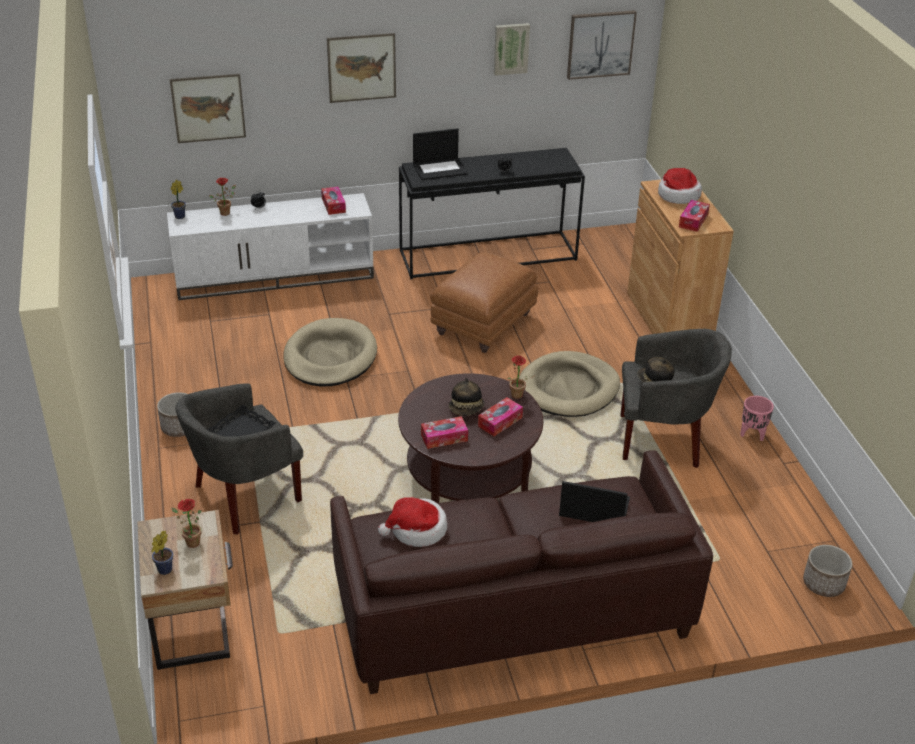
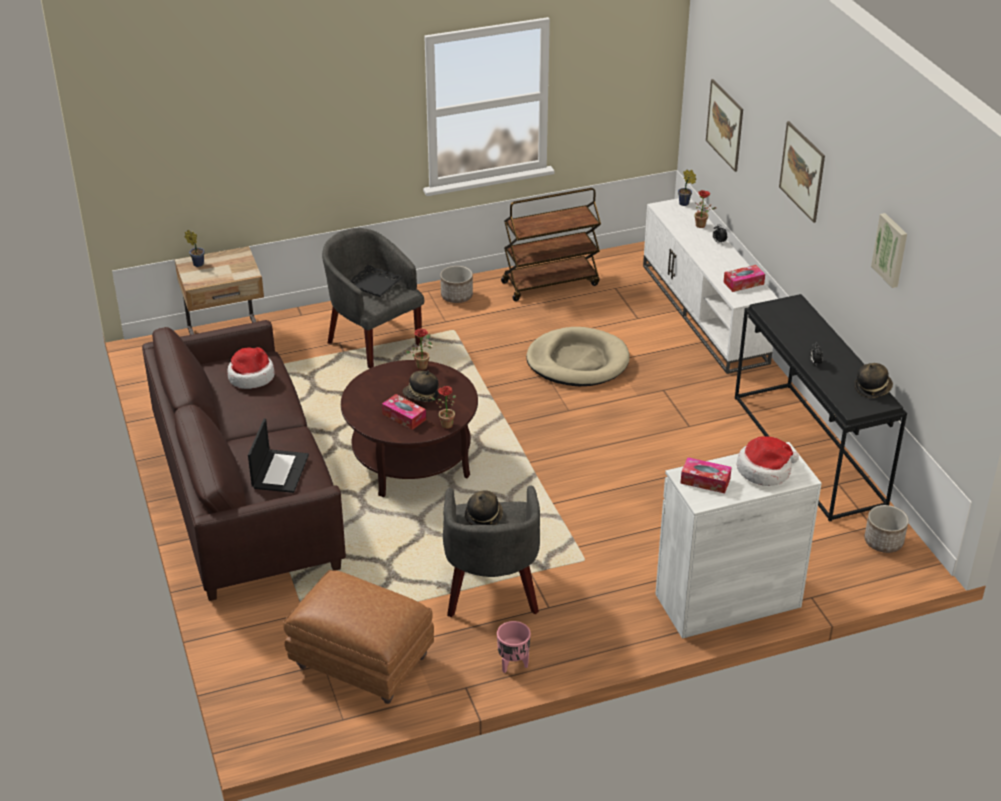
camera: 85 degrees right, 0 degrees up
(182, 360) = (550, 283): none -> brown cart
(190, 542) = (226, 270): potted plant -> potted plant (422, 365)
(440, 169) = (799, 319): laptop -> none
(444, 438) = (377, 386): tissue box -> none
(483, 325) = (663, 454): brown ottoman -> brown ottoman (360, 663)
(541, 154) = (872, 388): none -> hat
(569, 388) = (565, 520): beige dog bed -> none
(600, 44) = (954, 315): picture -> none
(668, 318) = (728, 600): brown cabinet -> white cabinet
(823, 584) = (277, 704): planter -> planter (883, 541)

